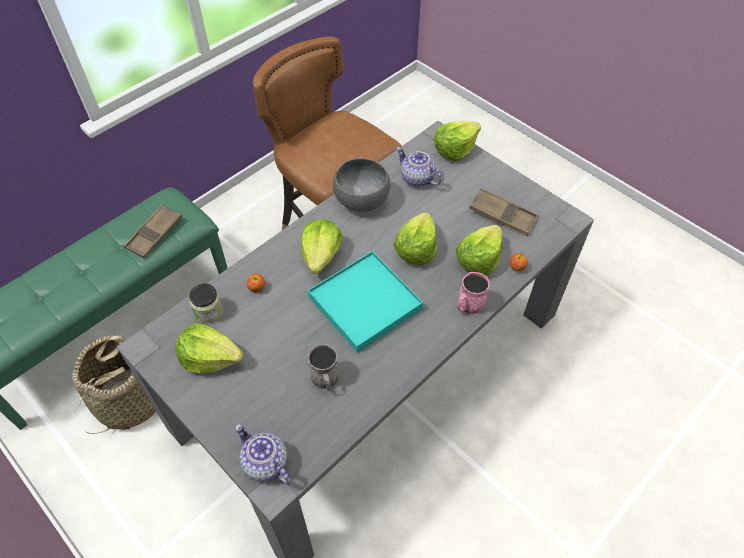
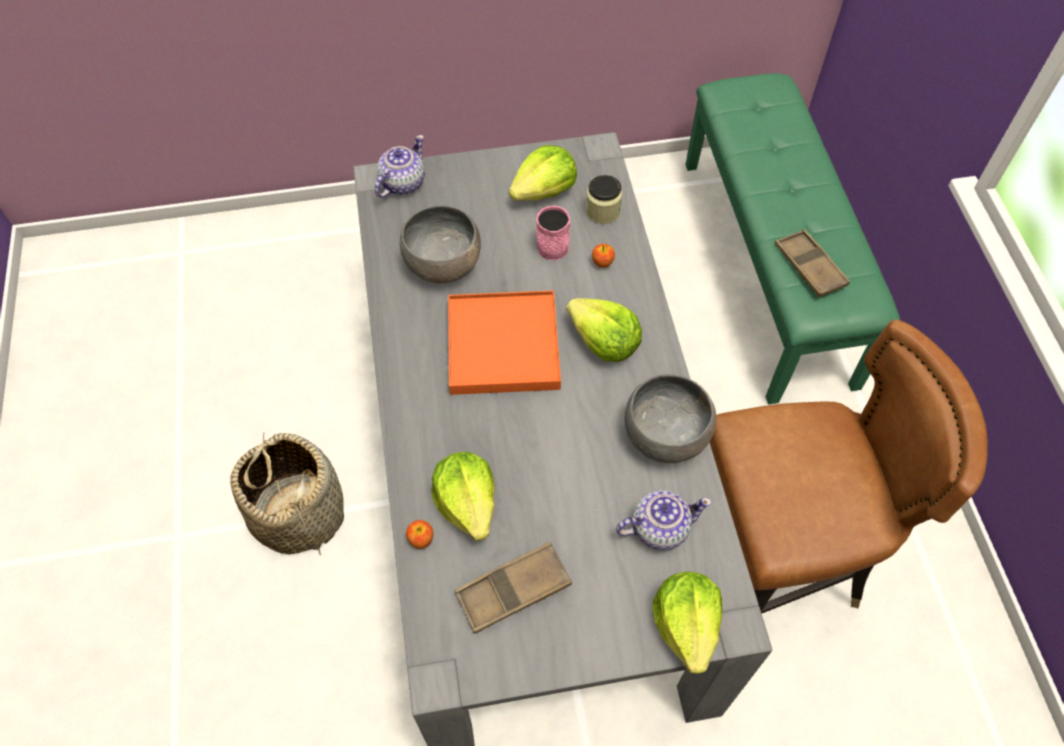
camera: 125 degrees right, 5 degrees up
(129, 400) = (659, 250): basket -> basket (299, 513)
(265, 464) = (402, 183): teapot -> teapot turned 45 degrees counterclockwise
(325, 379) = (443, 264): grey mug -> grey bowl
(365, 303) = (503, 345): turquoise tray -> orange tray
(416, 249) = (537, 444): lettuce -> none
(468, 306) = (415, 443): pink mug -> pink mug (551, 243)

